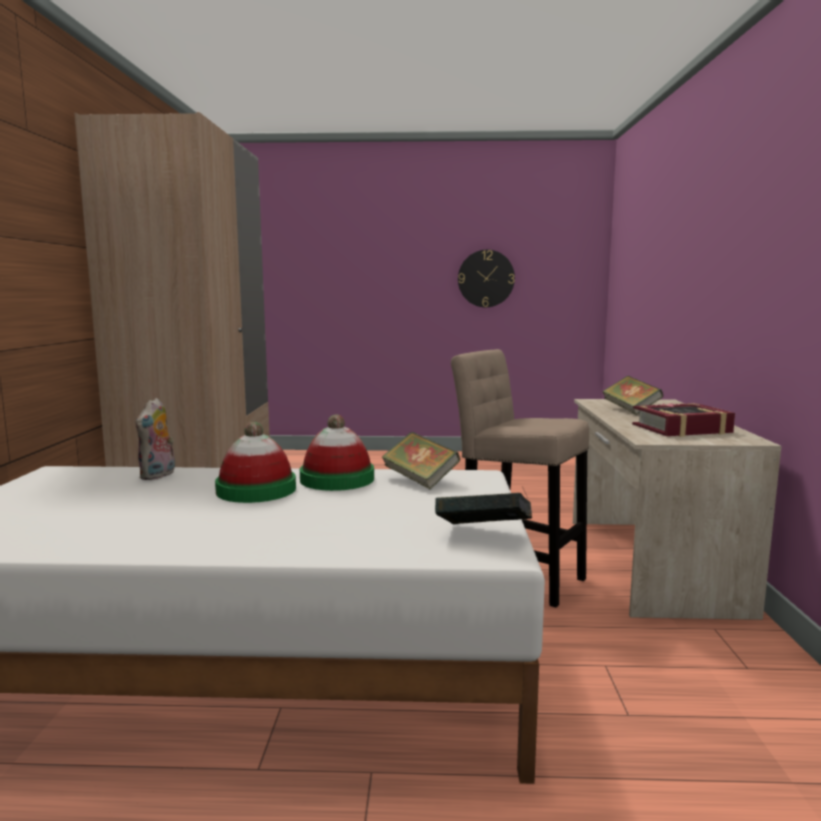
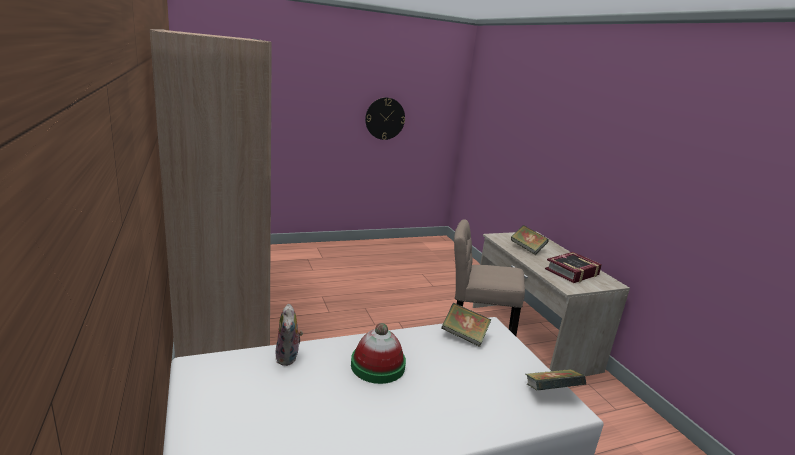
camera: 25 degrees left, 10 degrees up
(337, 479) = (415, 343): hat -> none

